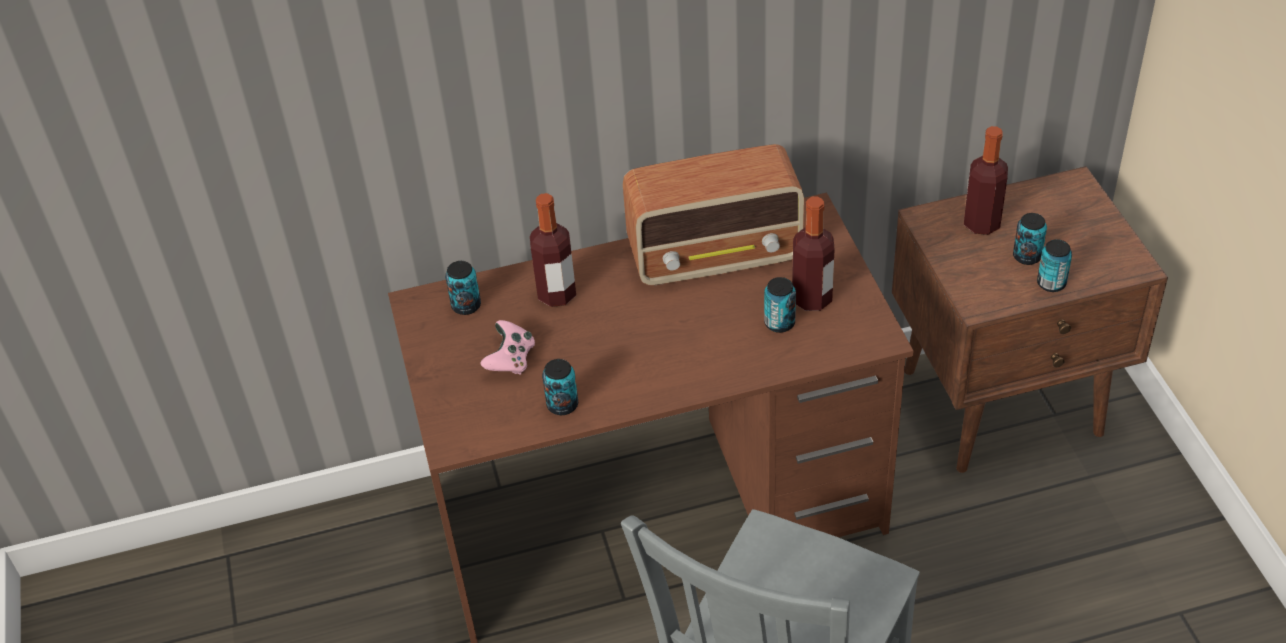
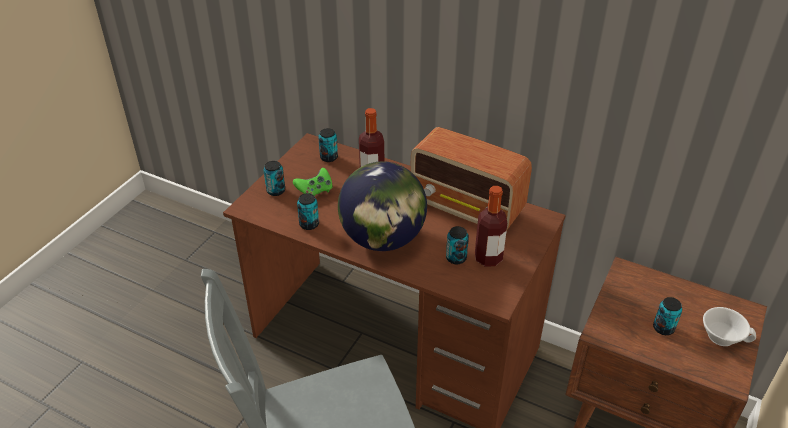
camera: 40 degrees right, 5 degrees down
(511, 360) = (315, 191): pink game controller -> green game controller
(673, 360) = (383, 239): none -> globe
(981, 223) = (656, 294): bottle -> none
(1051, 283) = (660, 352): can -> can (276, 191)
(1082, 225) = (722, 335): none -> white cup

